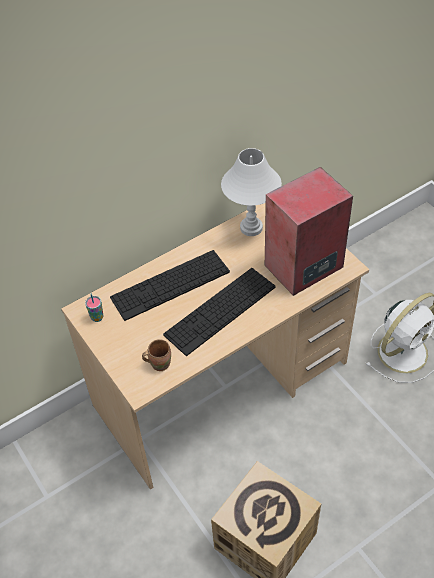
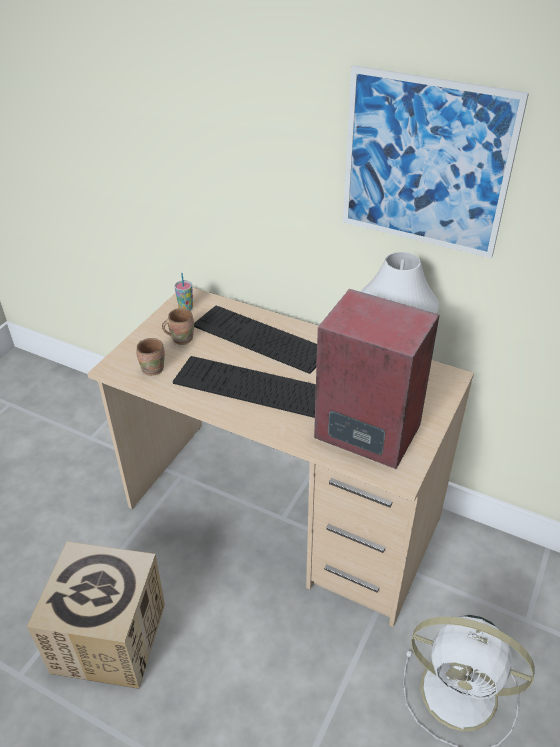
camera: 60 degrees right, 10 degrees down
(134, 333) = (181, 338): none -> brown mug
(228, 90) = (425, 164): none -> picture

